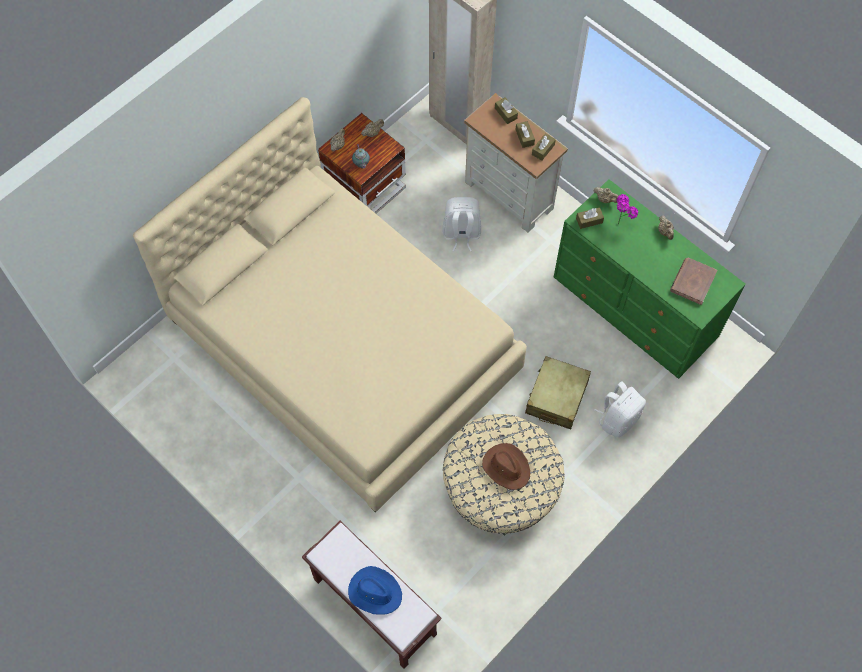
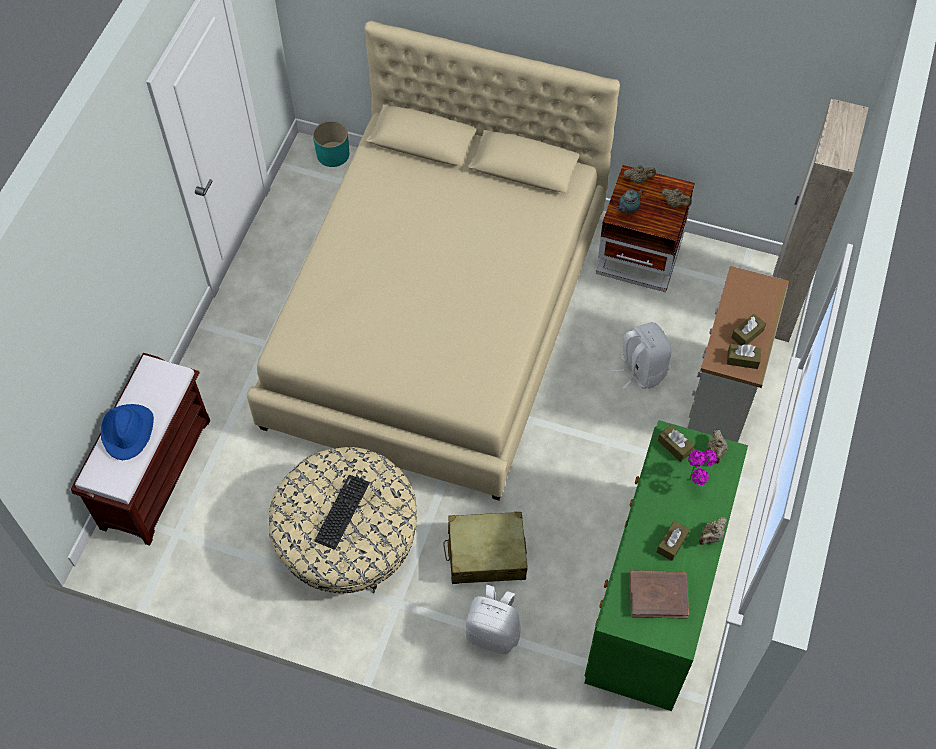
camera: 65 degrees right, 5 degrees down
(140, 355) = (333, 154): none -> turquoise planter
(506, 113) = (767, 302): brown tissue box -> brown tissue box (672, 543)
(506, 467) = (342, 512): brown hat -> keyboard

